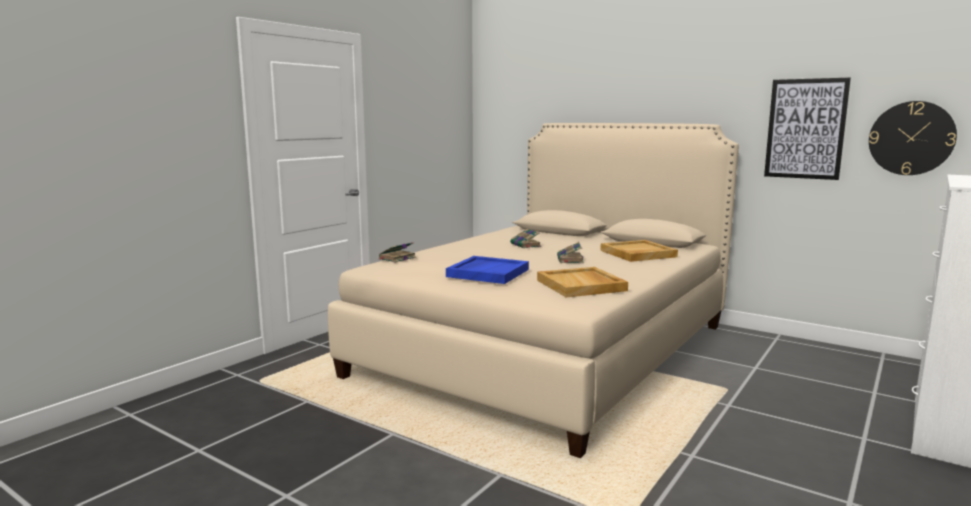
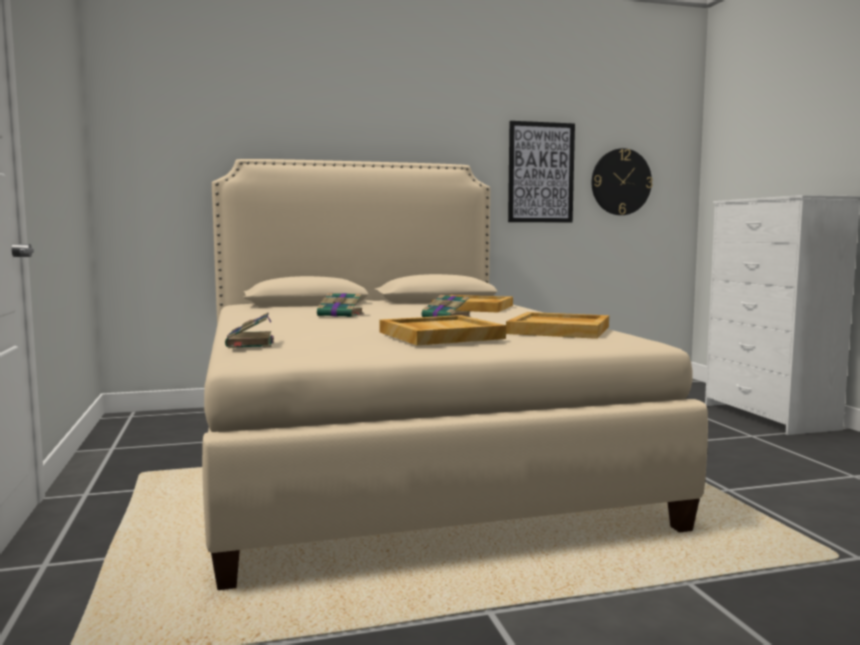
camera: 50 degrees left, 5 degrees down
(487, 273) = (439, 335): blue tray -> beige tray

